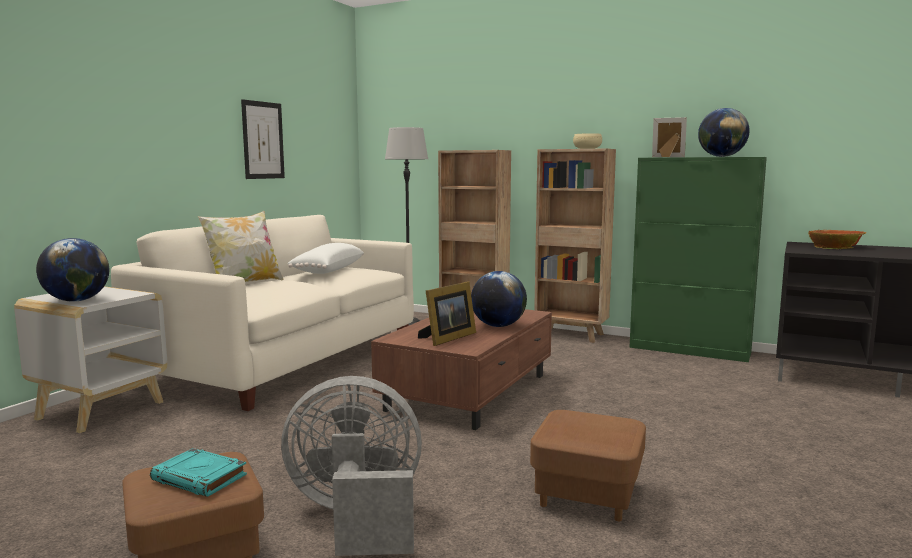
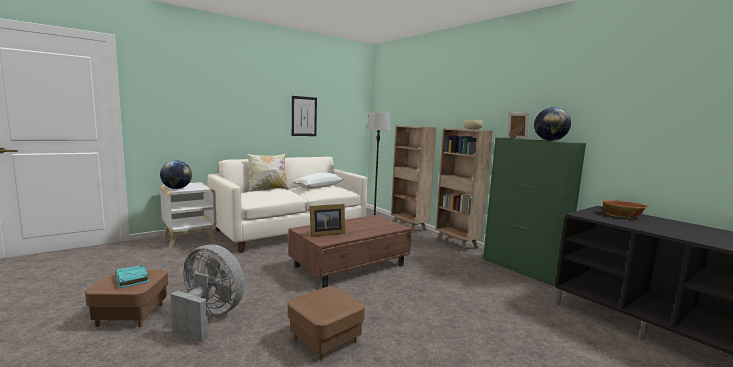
camera: 25 degrees right, 0 degrees up
(498, 326) = (364, 231): globe -> none

